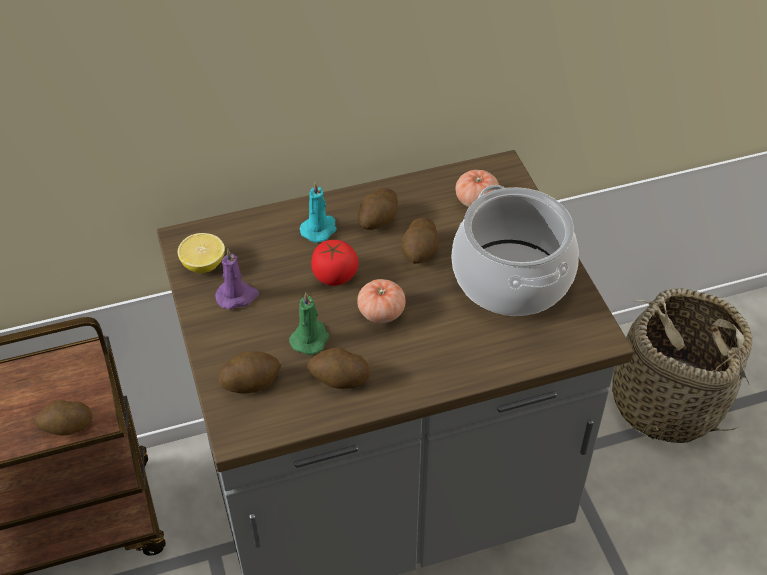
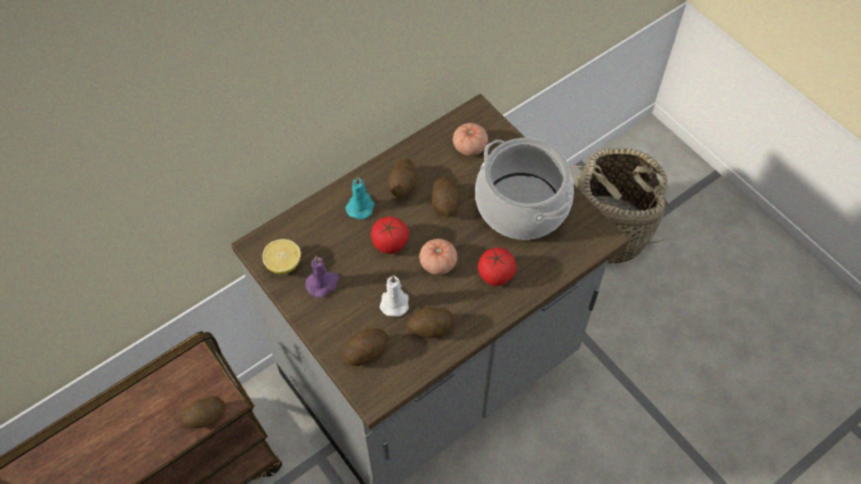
camera: 20 degrees left, 10 degrees up
(310, 338) = (394, 301): green candle -> white candle
(445, 343) = (495, 274): none -> tomato

